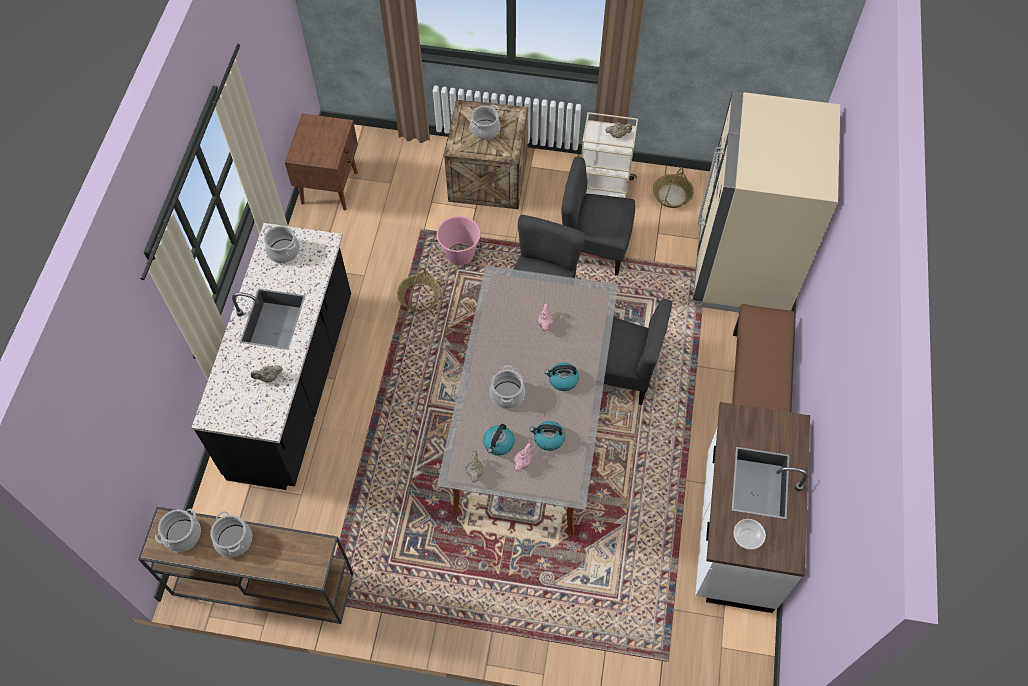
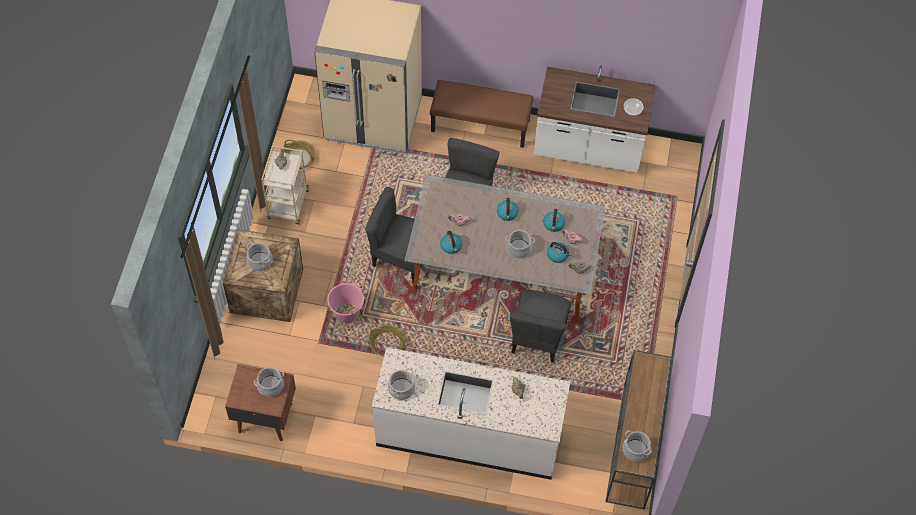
camera: 90 degrees left, 0 degrees up
(234, 540) = (638, 415): cooking pot -> cooking pot (270, 385)
(294, 386) = (469, 434): black counter -> white counter
(507, 315) = (451, 246): none -> kettle
(594, 247) = (347, 216): grey chair -> grey chair (537, 337)

